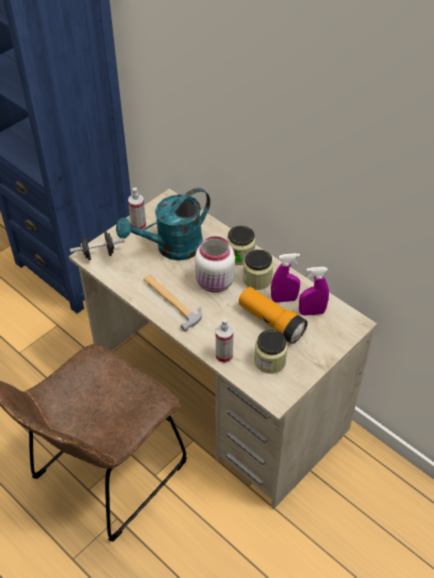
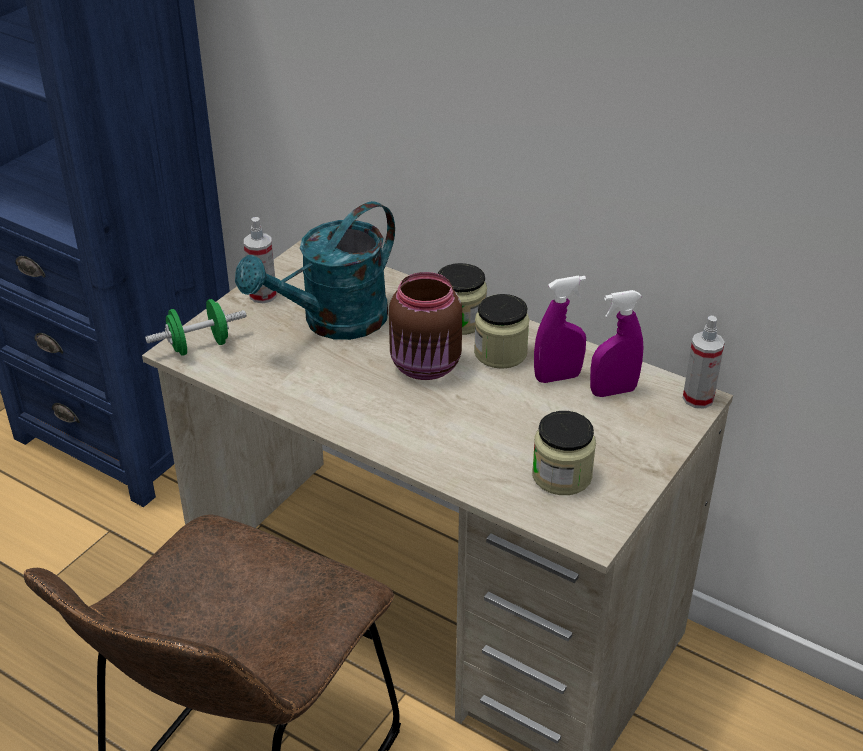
camera: 10 degrees left, 10 degrees down
(99, 254) = (199, 346): black dumbbell -> green dumbbell
(172, 301) = (354, 403): hammer -> none
(215, 283) = (427, 367): white jar -> brown jar
(224, 355) = (474, 477): spray bottle -> spray bottle (698, 398)
(271, 322) = (545, 415): flashlight -> none

